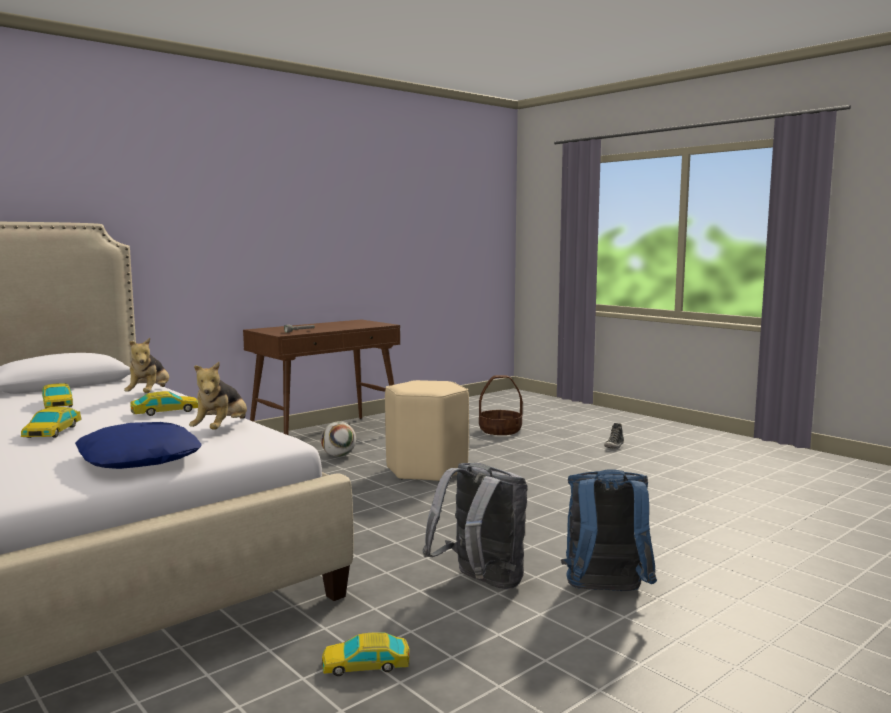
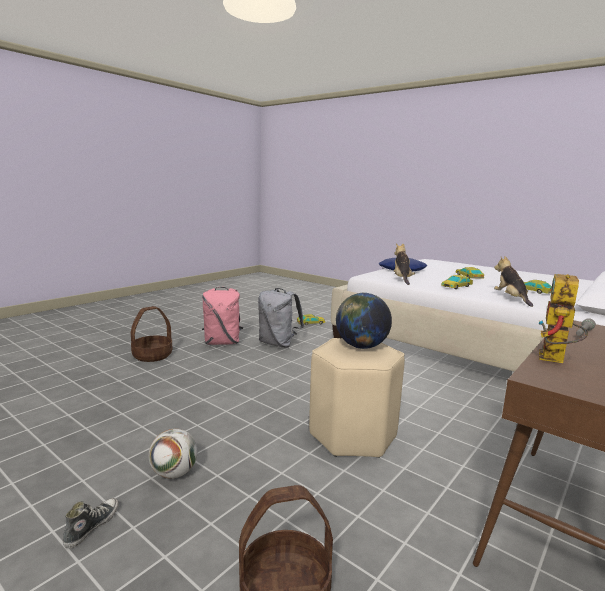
camera: 170 degrees right, 5 degrees up
(338, 456) = (473, 459): football -> football (174, 473)
(358, 326) = (555, 360): none -> toy robot
(421, 387) = (361, 347): none -> globe
(605, 593) = (222, 342): blue backpack -> pink backpack
(722, 565) = (152, 355): none -> basket

